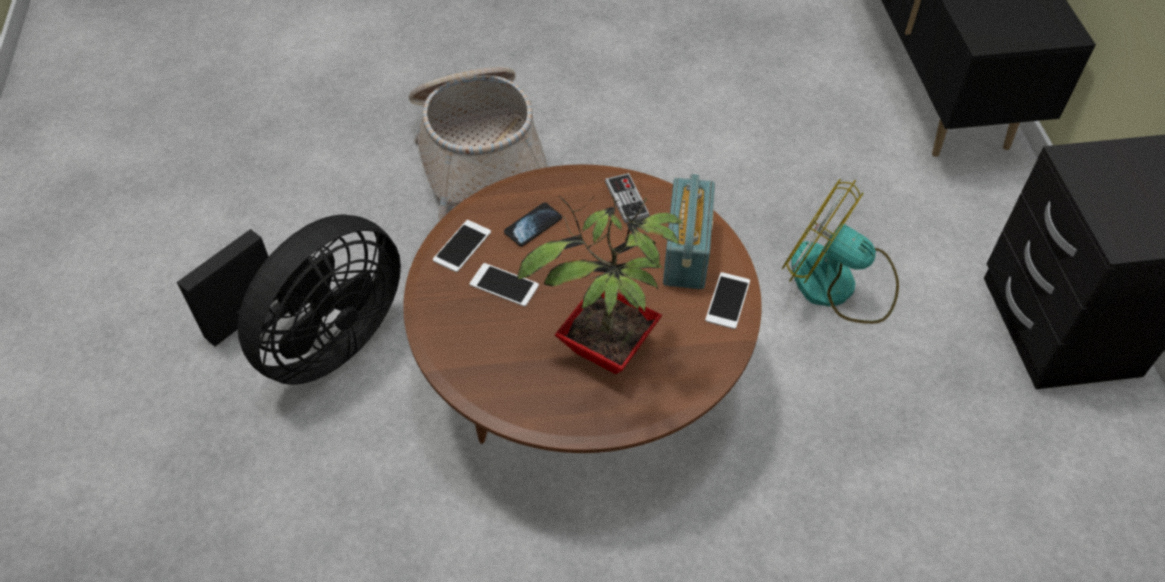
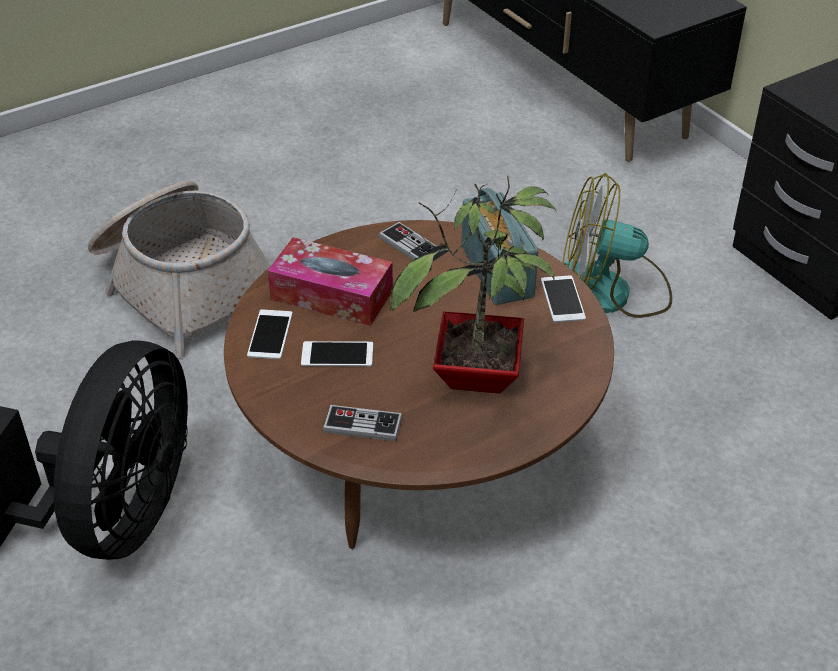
camera: 25 degrees left, 10 degrees down
(485, 359) = (362, 425): none -> game controller
(533, 225) = (331, 295): phone -> tissue box

